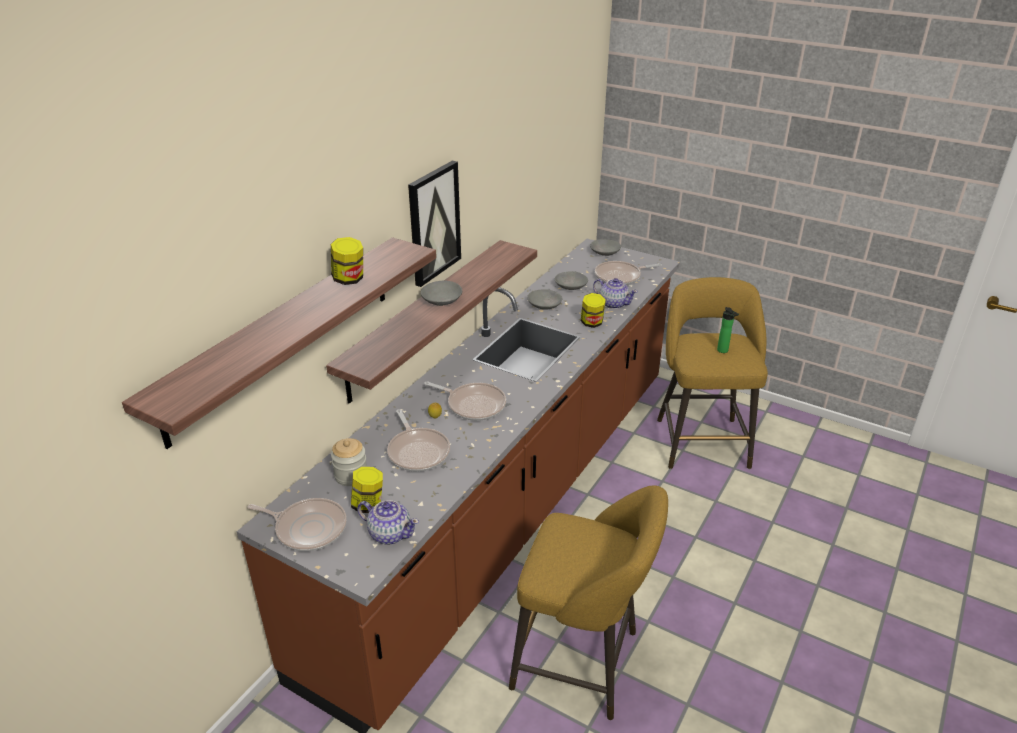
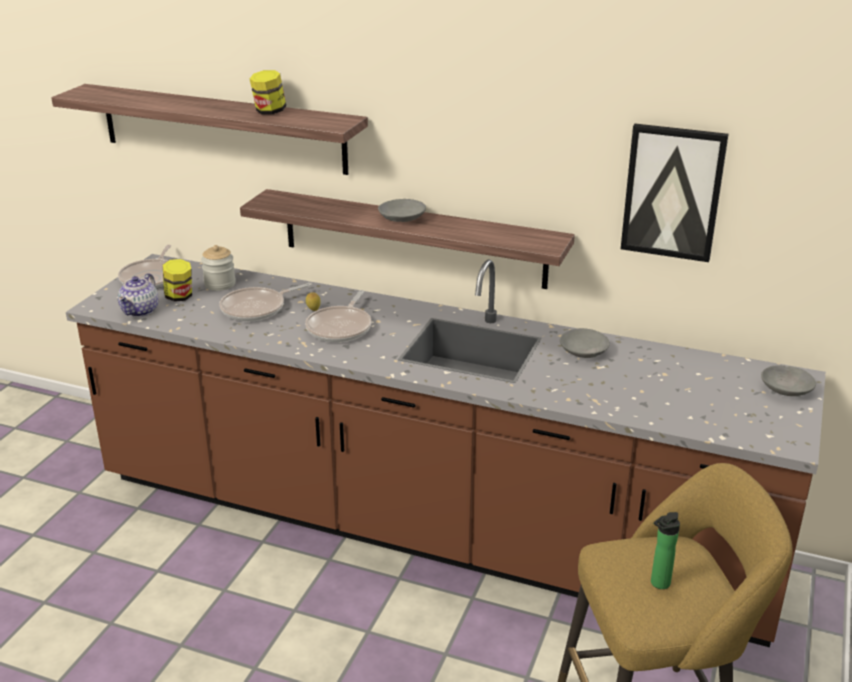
camera: 80 degrees right, 5 degrees down
(433, 223) = (438, 138): picture -> picture (672, 192)
(571, 286) = (652, 367): grey bowl -> none
(582, 662) = (193, 612): yellow stool -> none
(592, 323) = (554, 389): jar -> none
(613, 303) = (621, 404): teapot -> none
(620, 277) = (712, 407): frying pan -> none

